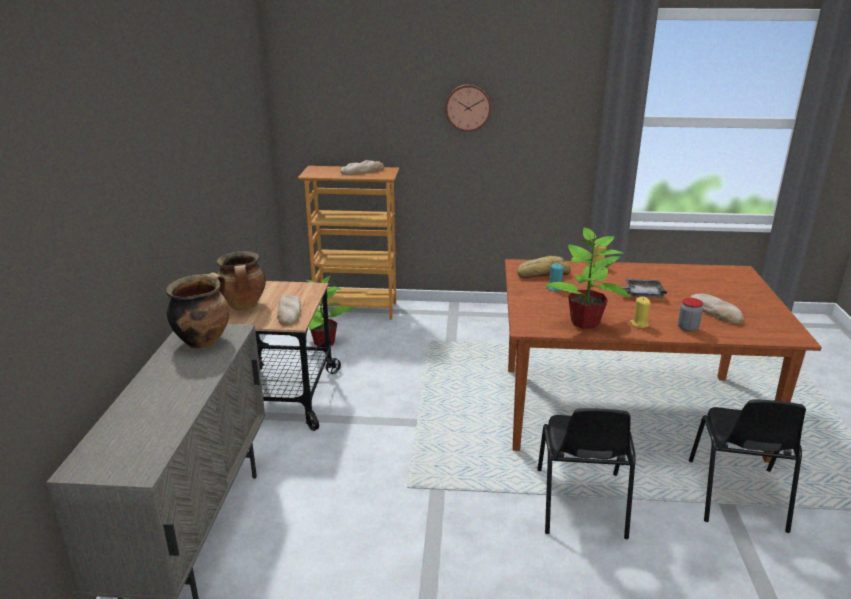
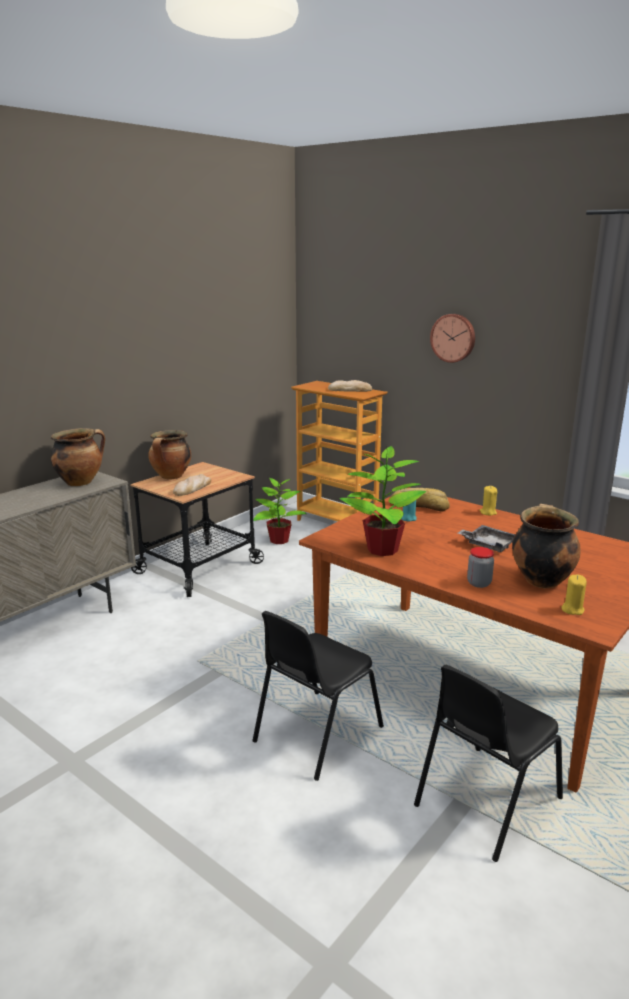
camera: 35 degrees right, 5 degrees down
(639, 324) = (433, 566): yellow candle -> yellow candle (572, 609)
(715, 312) = (541, 580): bread -> cooking pot

